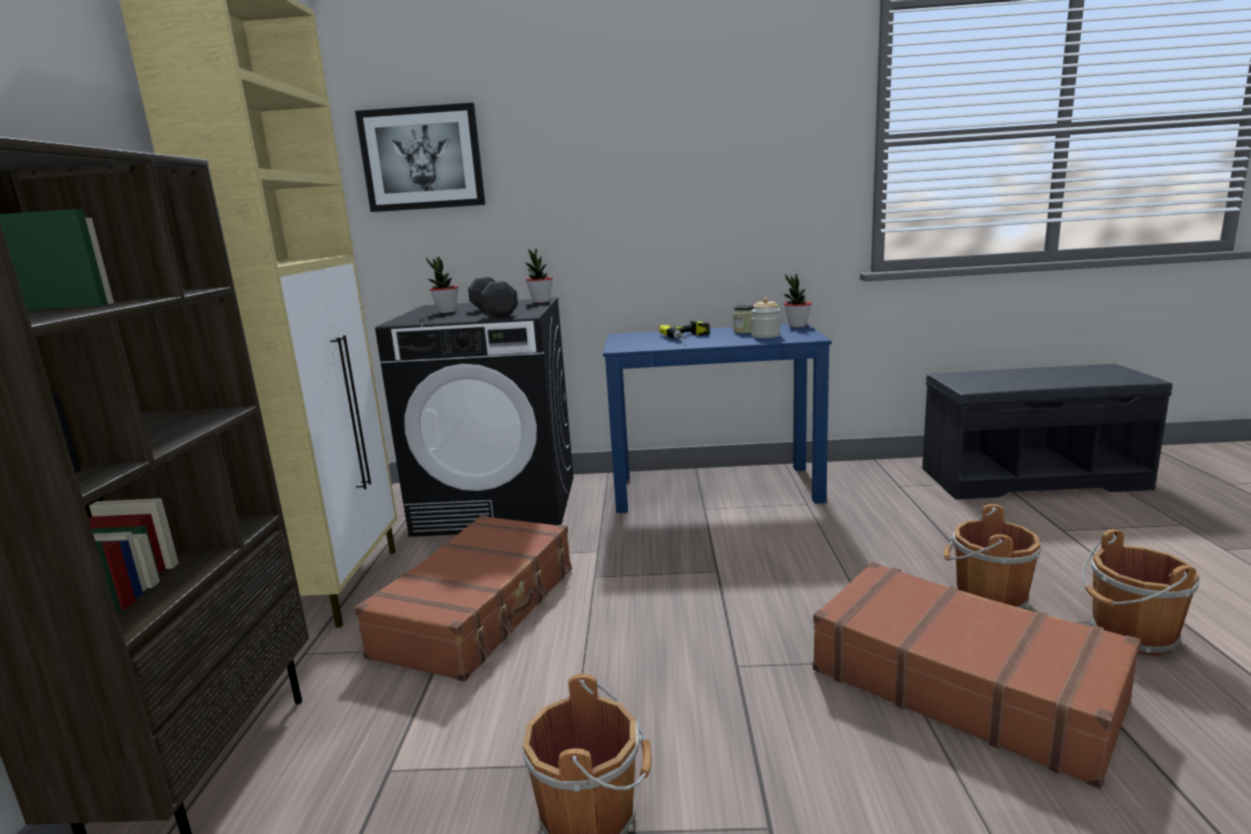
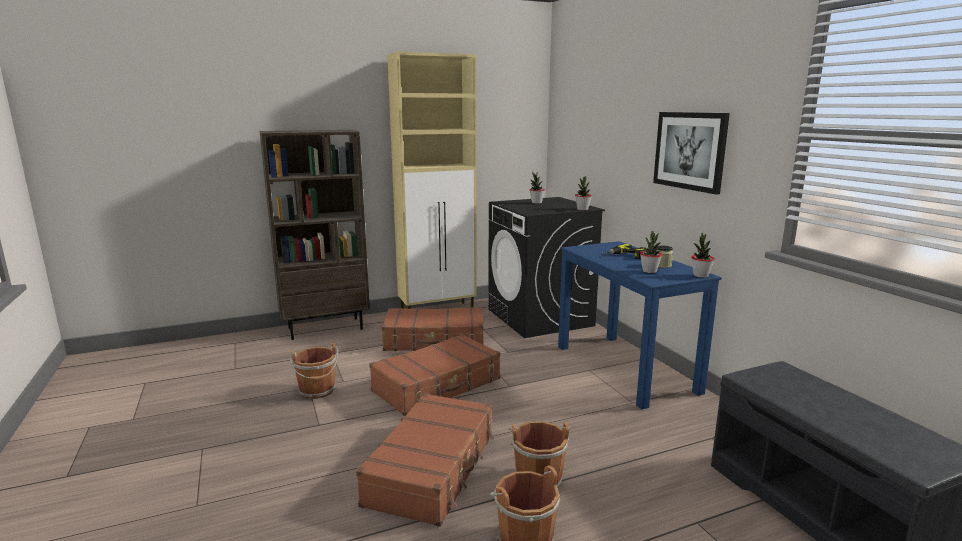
camera: 65 degrees right, 0 degrees up
(422, 158) = (570, 114): picture -> picture (690, 150)
(493, 312) = (538, 208): black dumbbell -> none
(675, 636) = (437, 385): none -> brown suitcase
(765, 336) = (649, 271): jar -> potted plant

